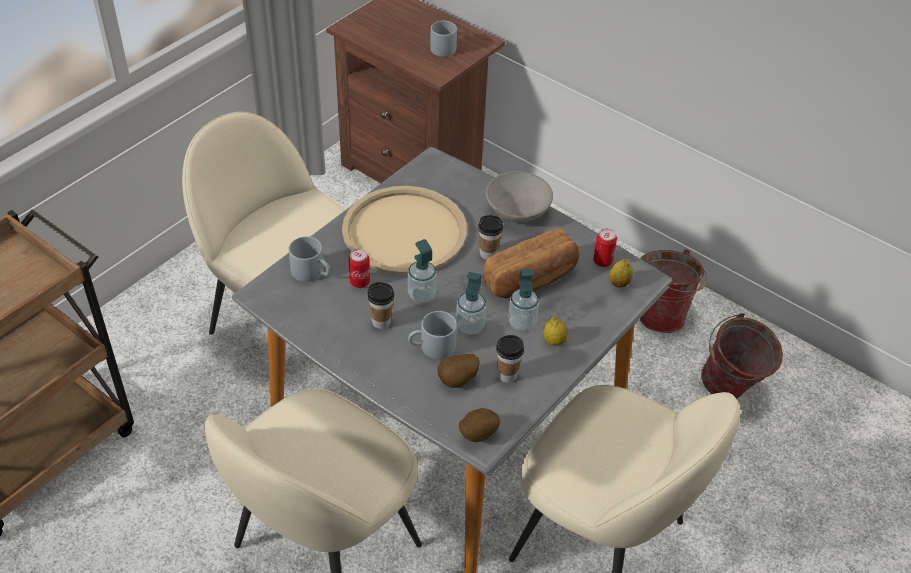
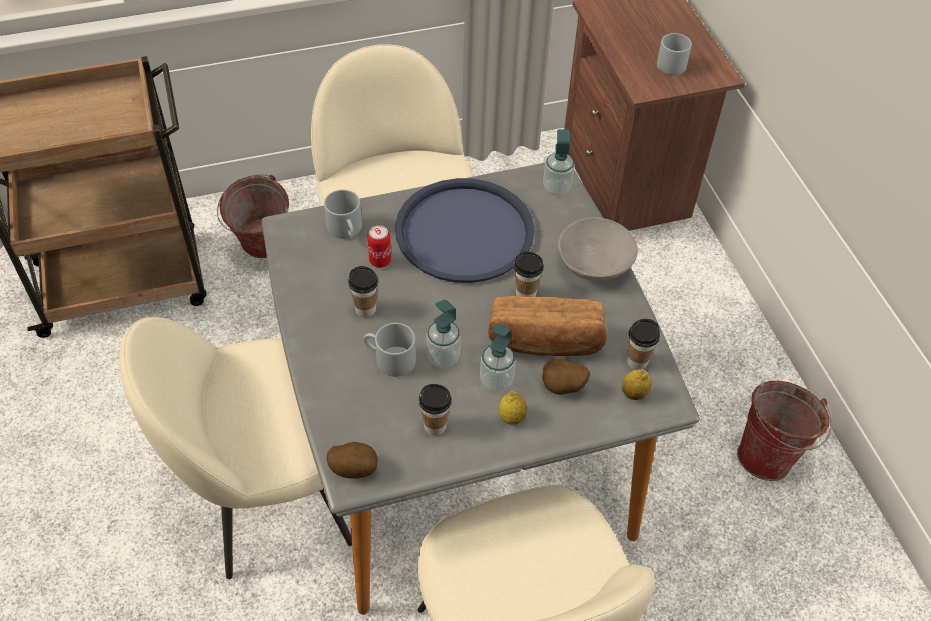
camera: 35 degrees right, 5 degrees up
(404, 231) = (464, 232): beige tray -> blue tray
(421, 295) = (425, 302): soap dispenser -> soap dispenser (556, 188)
(458, 381) = (383, 406): potato -> potato (563, 388)
(602, 261) = (637, 361): can -> cup
(730, 391) = (782, 577): bucket -> bucket (261, 250)

